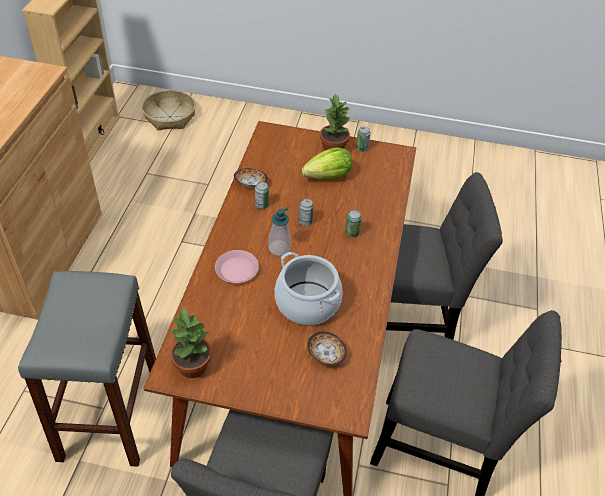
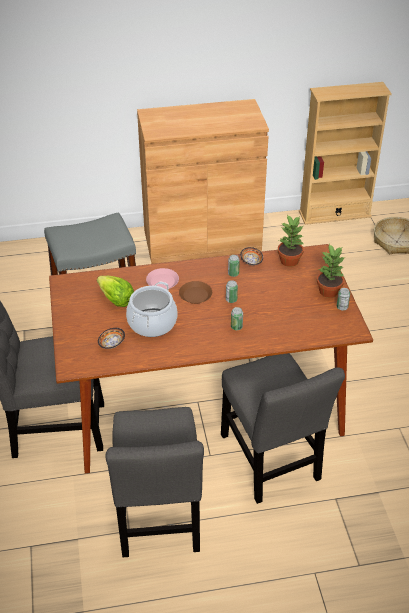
camera: 70 degrees right, 5 degrees down
(192, 365) = (73, 288): potted plant -> potted plant (289, 260)
(279, 248) = (195, 295): soap dispenser -> brown plate
(328, 177) = (291, 298): lettuce -> lettuce (116, 300)

